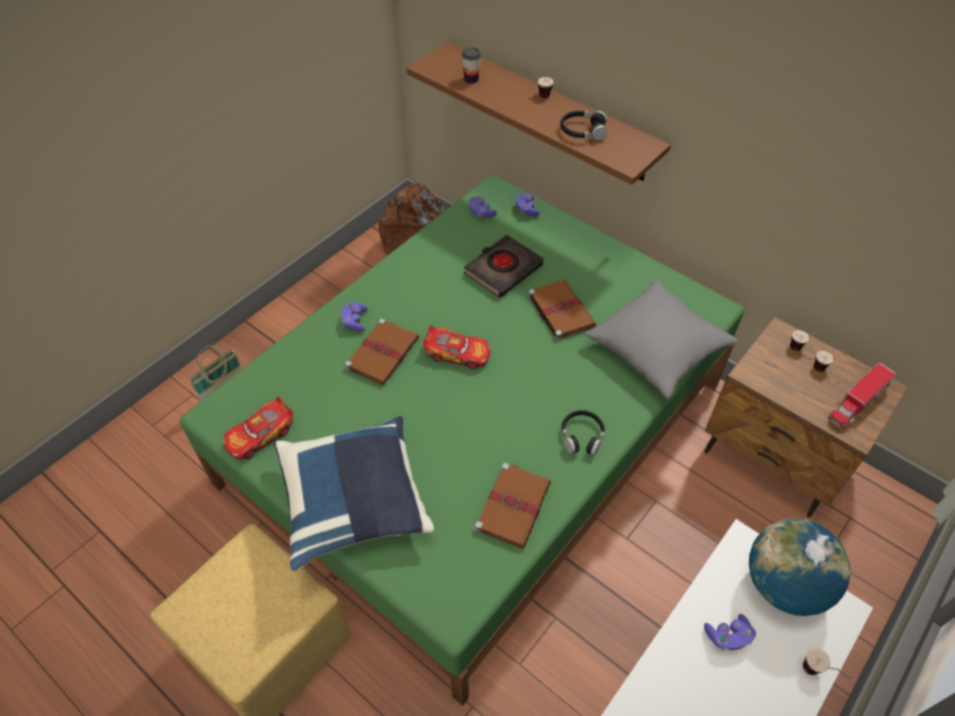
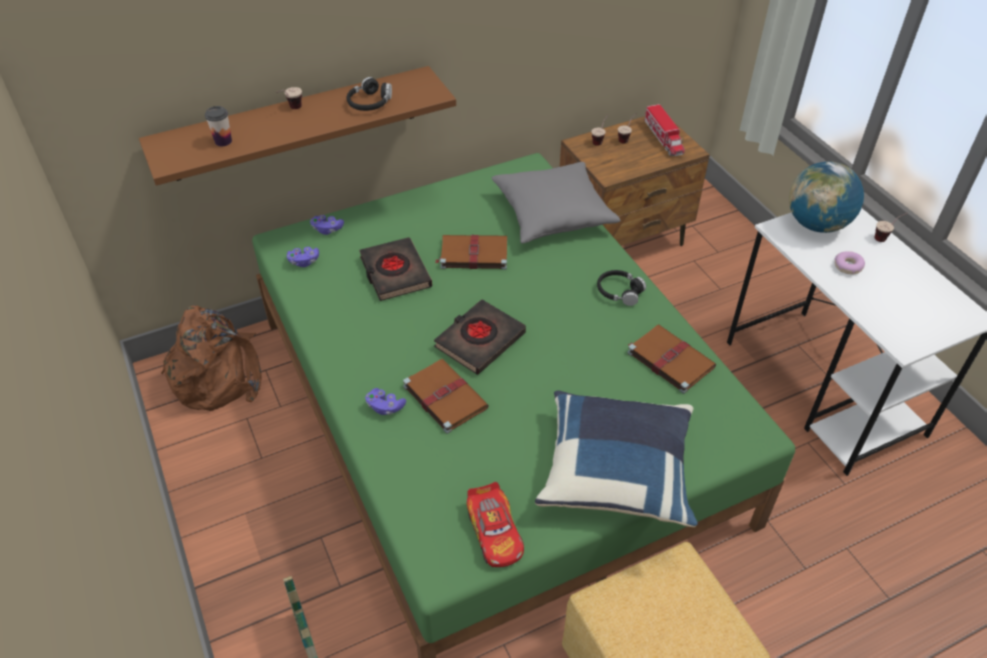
camera: 65 degrees left, 5 degrees down
(457, 353) = (479, 340): toy car -> black book
(727, 636) = (848, 267): purple game controller -> donut

